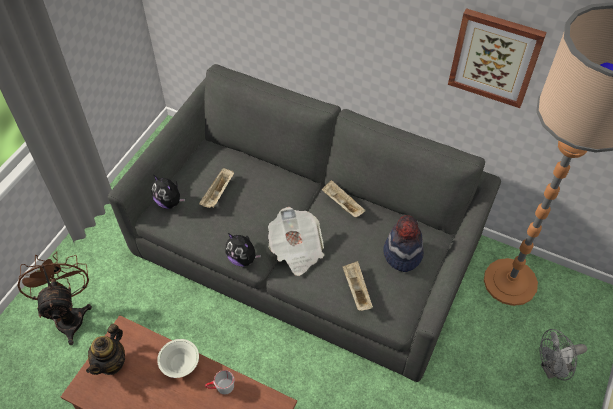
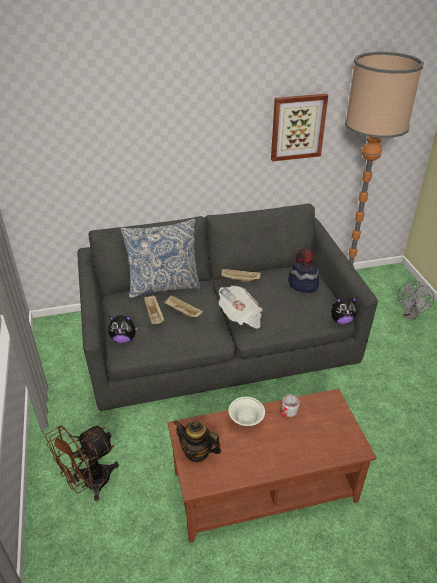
camera: 40 degrees left, 15 degrees down
(69, 315) = (89, 483): brown fan -> brown fan turned 75 degrees counterclockwise
(111, 362) = (197, 452): teapot -> teapot turned 135 degrees clockwise
(243, 258) = (211, 342): plush toy -> plush toy (341, 320)
(262, 163) = (164, 285): none -> pillow
(356, 290) = (300, 315): beige tray -> beige tray (182, 312)

